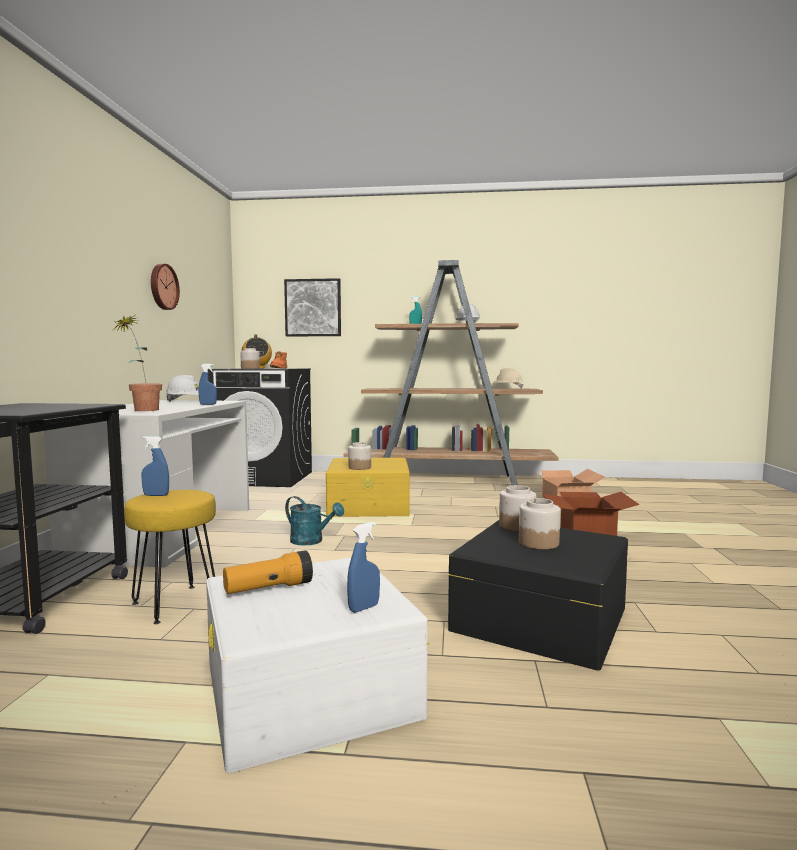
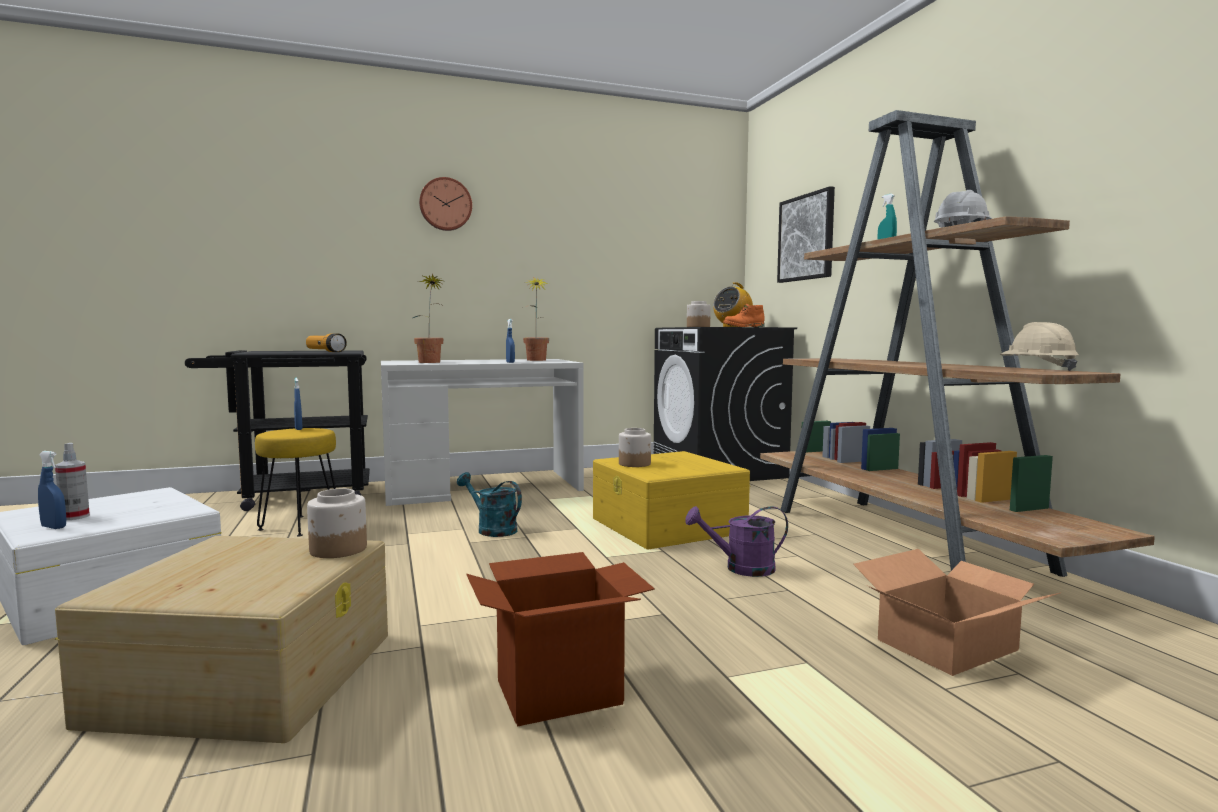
camera: 65 degrees right, 0 degrees up
(163, 287) = (578, 239): wall clock -> wall clock (445, 204)
(186, 402) = (536, 360): white hard hat -> potted plant
(268, 588) = (127, 501): flashlight -> flashlight (325, 351)
(311, 541) = (491, 529): turquoise watering can -> turquoise watering can turned 120 degrees clockwise
(322, 604) = (74, 517): none -> spray bottle
(460, 507) = (741, 568): none -> purple watering can
(538, 543) = (246, 565): jar -> none
(538, 618) = (250, 674): black storage box -> beige storage box

